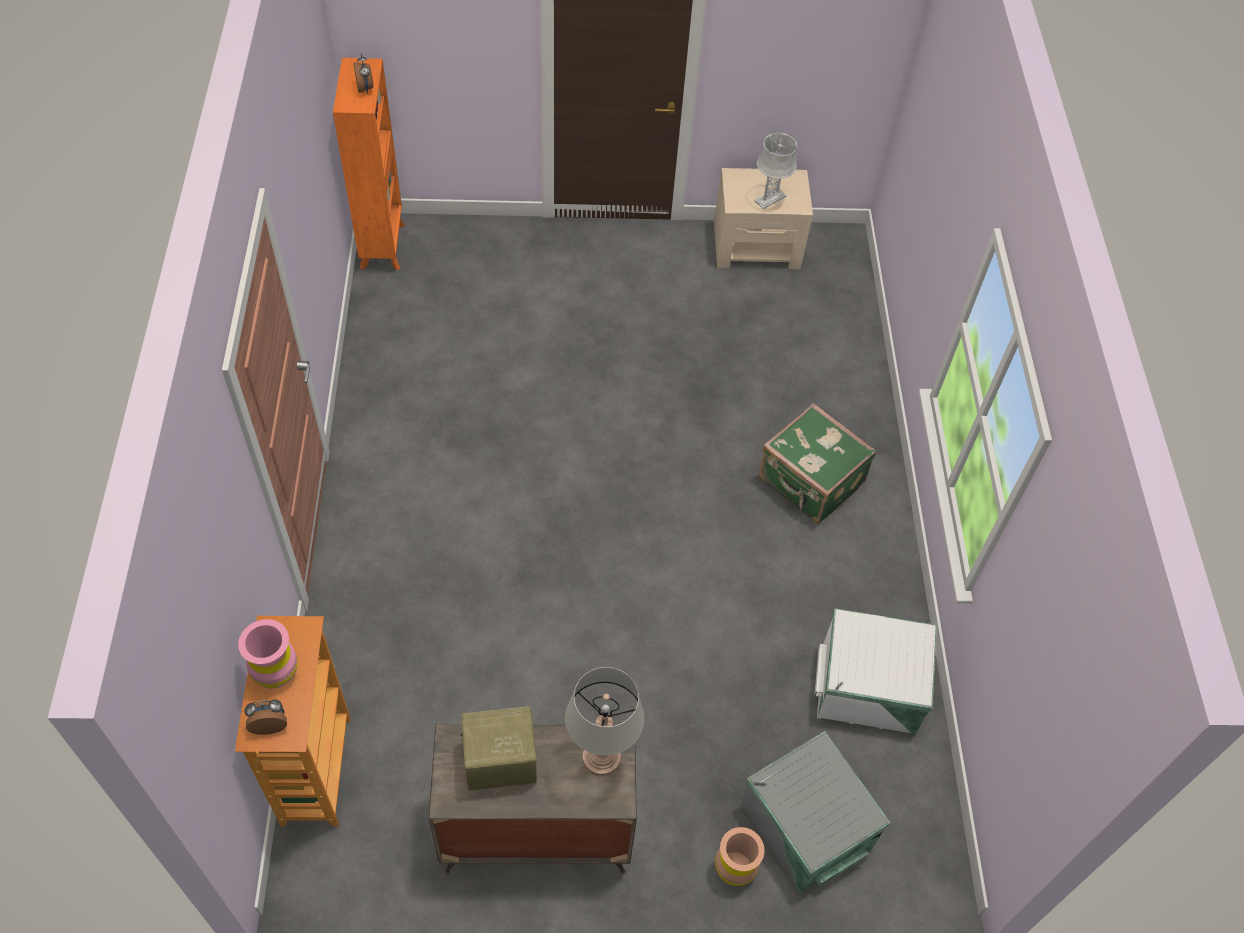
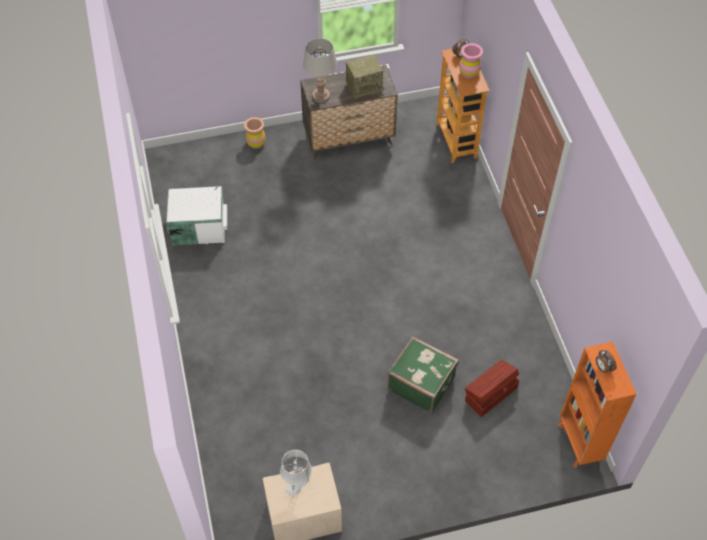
camera: 170 degrees right, 0 degrees up
(469, 322) = (490, 394): none -> brown storage box
(805, 828) = (225, 163): grey storage box -> none
(810, 483) = (241, 331): green suitcase -> green suitcase (421, 383)

